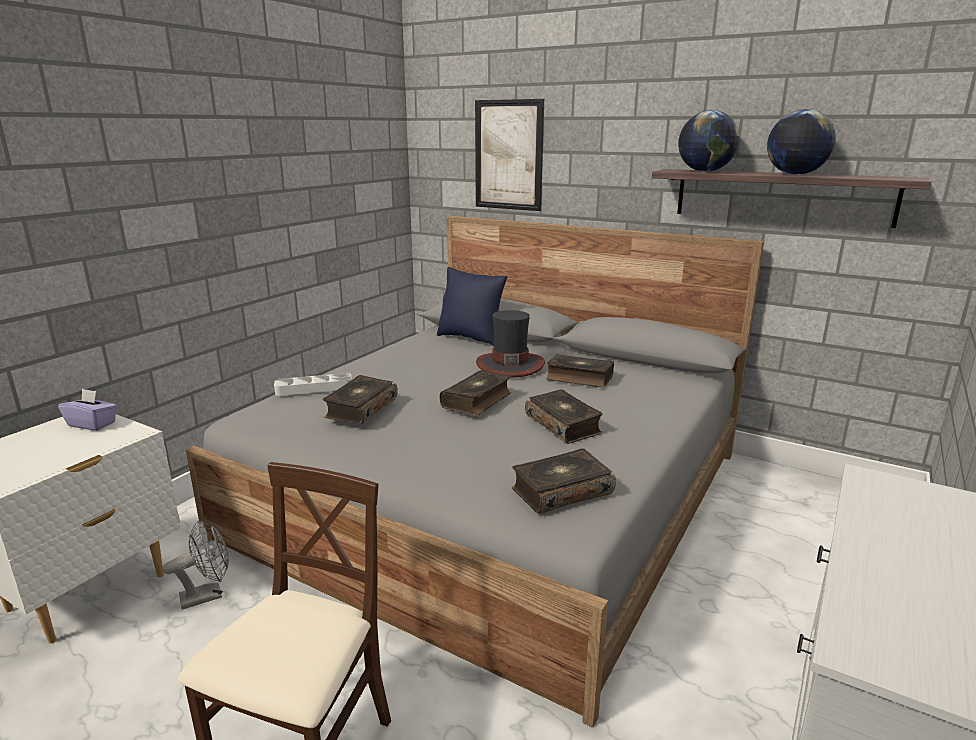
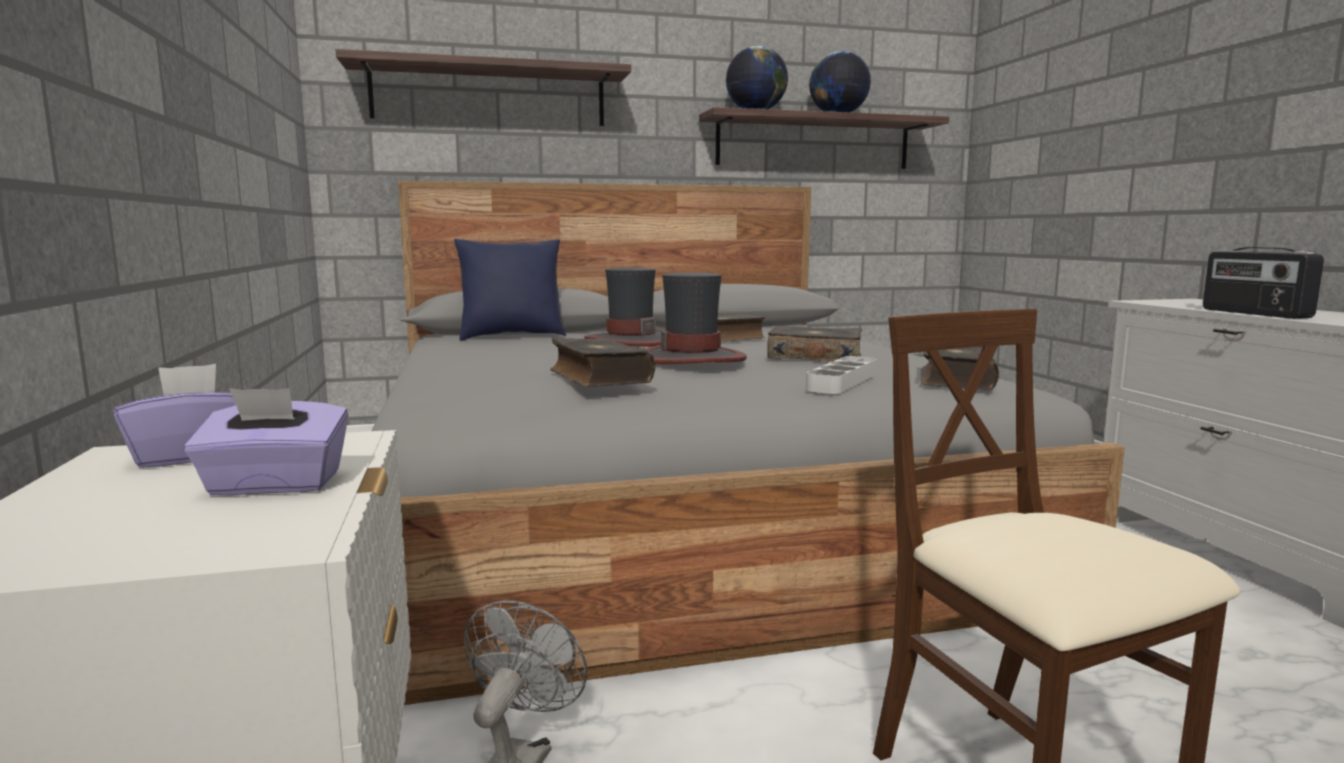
camera: 45 degrees left, 10 degrees down
(63, 453) = (275, 485): none -> purple tissue box
(314, 388) = (455, 384): grey tray -> grey tray (842, 381)
(477, 401) = (692, 358): book -> hat
(508, 155) = (489, 95): picture -> shelf
(855, 549) = (1254, 313): none -> radio

